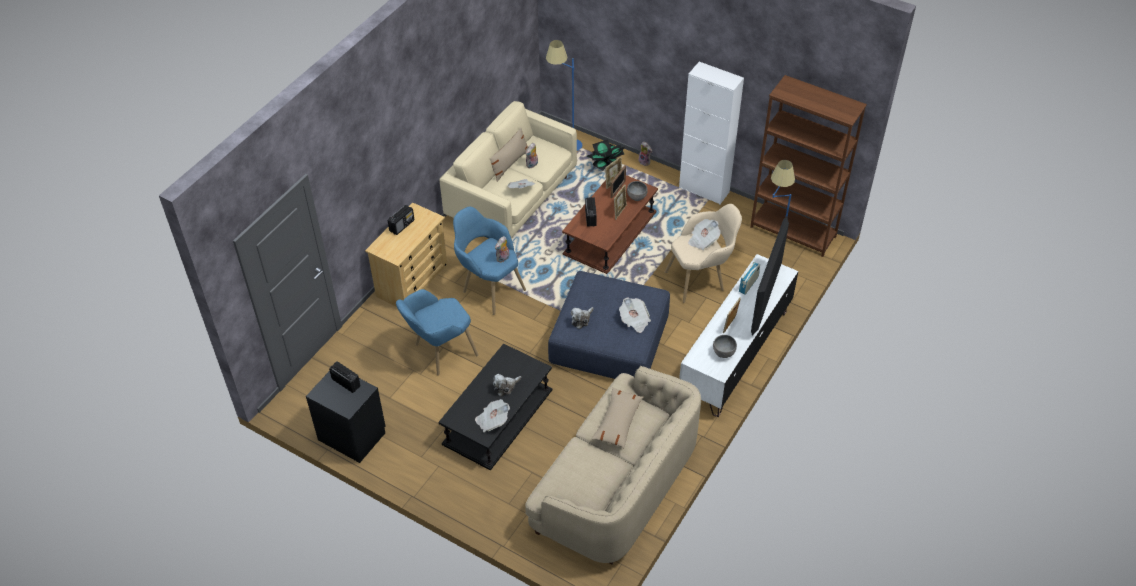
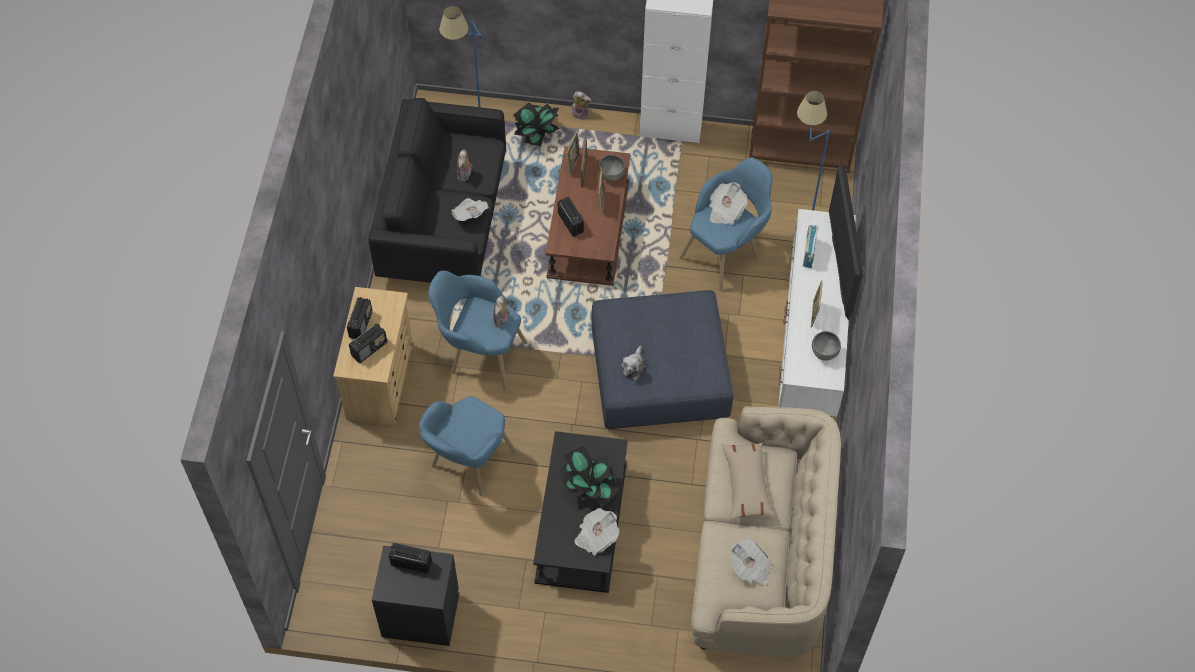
camera: 25 degrees left, 10 degrees up
(398, 242) = (369, 349): none -> radio
(506, 387) = (588, 487): plush toy -> potted plant
(509, 164) = (436, 183): beige pillow -> none
(513, 198) = (444, 221): beige sofa -> black sofa
(634, 320) = (695, 344): newspaper -> newspaper (750, 568)
(701, 279) = (726, 252): beige armchair -> blue armchair

